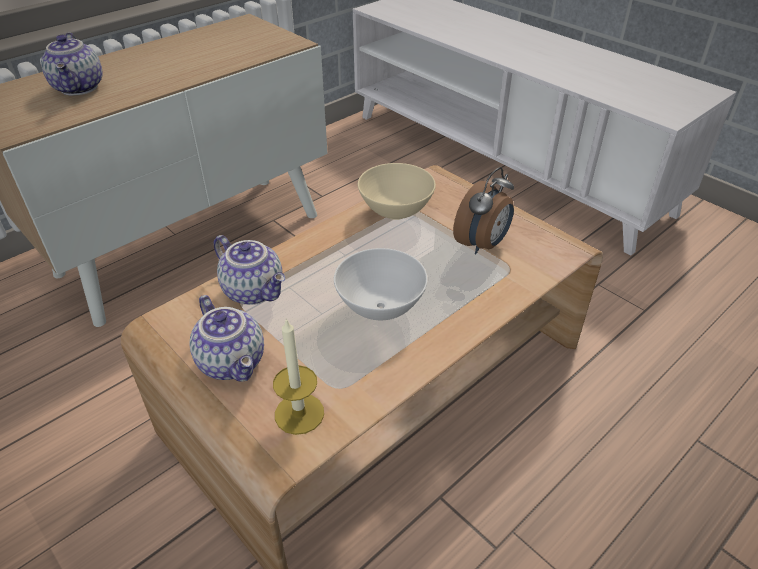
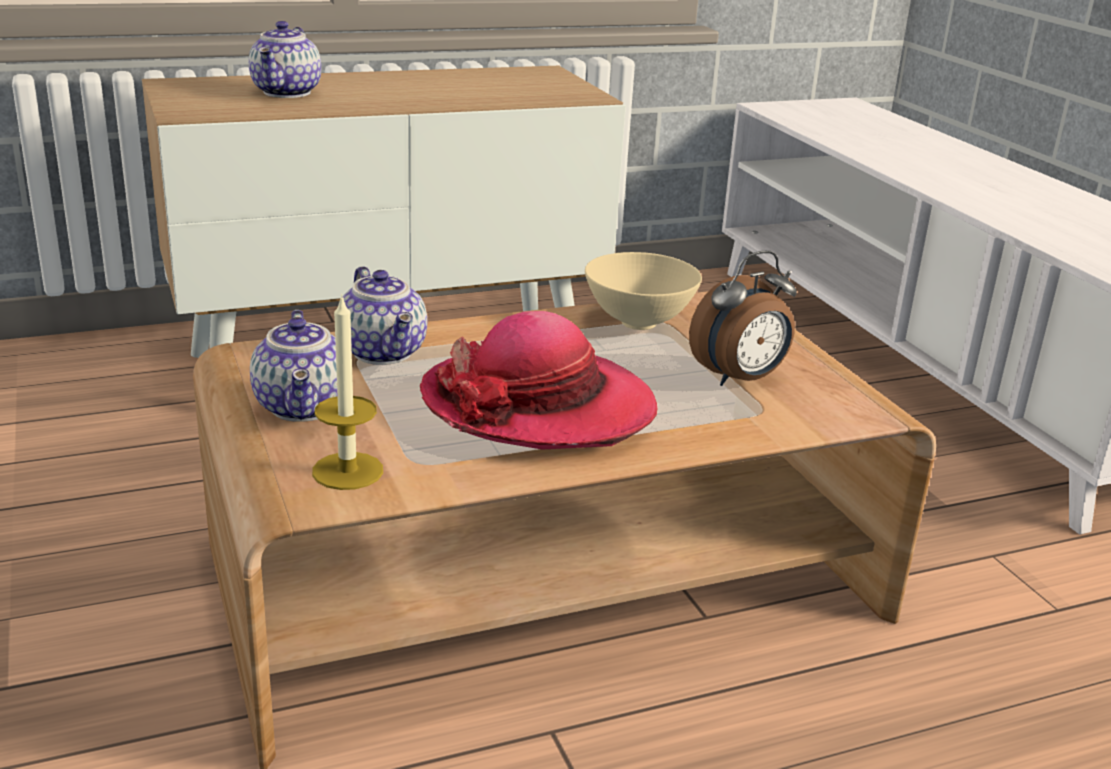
camera: 20 degrees right, 15 degrees down
(381, 308) = (538, 406): white bowl -> hat

